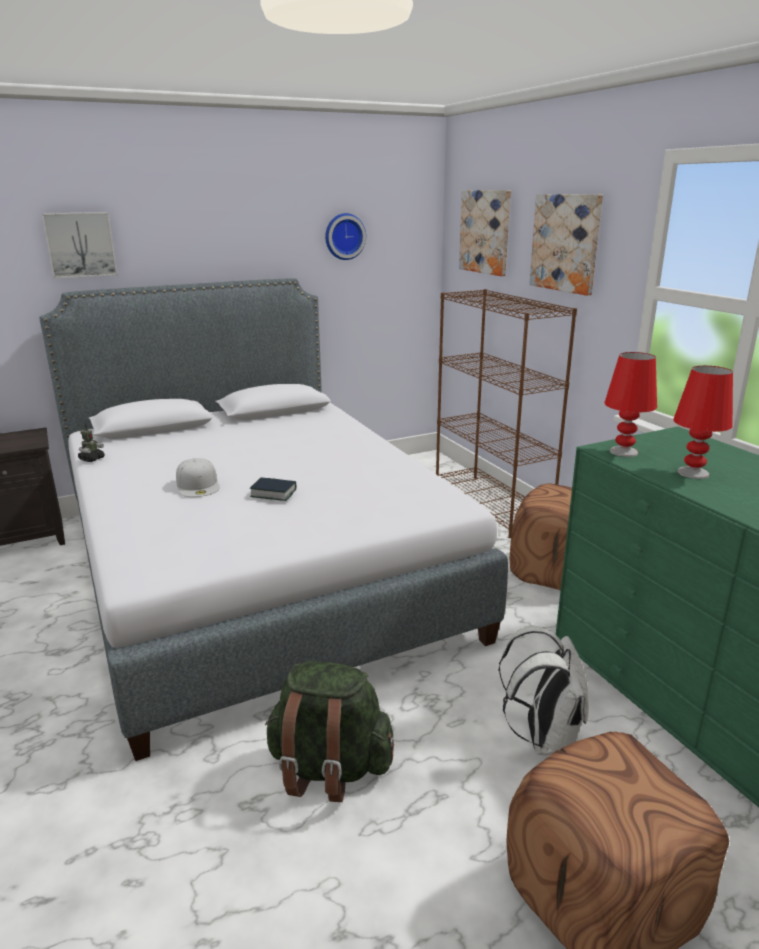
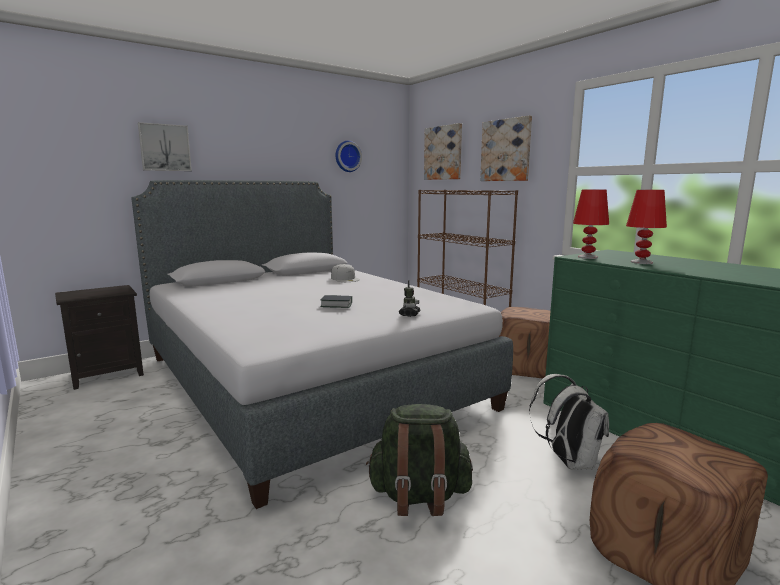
camera: 10 degrees left, 10 degrees down
(92, 459) = (179, 295): toy robot -> toy robot (409, 314)
(198, 485) = (275, 303): white cap -> white cap (345, 279)

